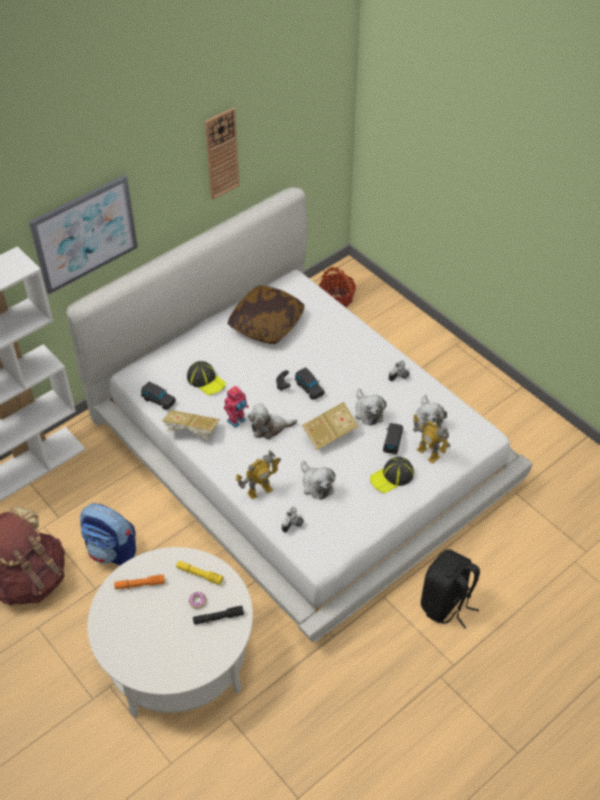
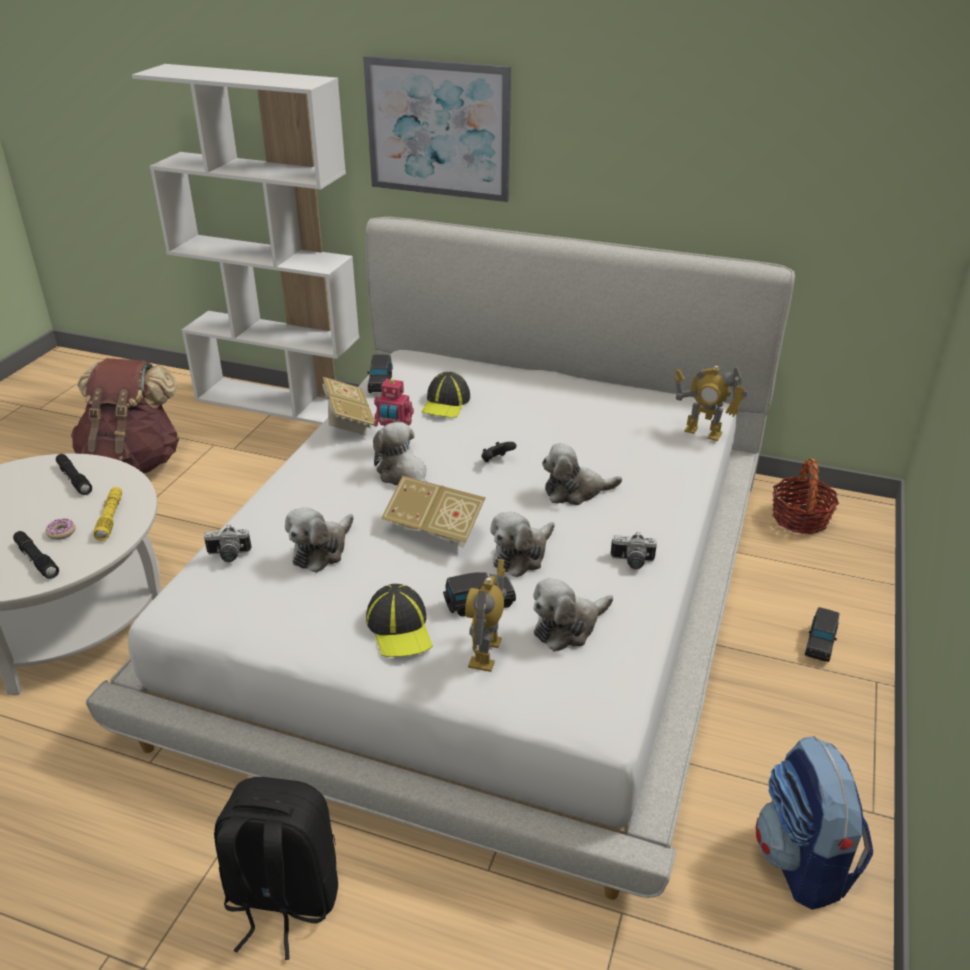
camera: 60 degrees right, 15 degrees down
(112, 551) = (204, 501): backpack -> backpack (803, 862)
(139, 585) = (74, 479): orange flashlight -> black flashlight
(221, 153) = (680, 130): wall clock -> none
(259, 491) = (278, 506): toy robot -> toy robot (703, 432)
(266, 324) = (597, 412): pillow -> none
(309, 388) = (512, 483): black toy car -> black toy car (820, 643)
(332, 368) = (575, 491): none -> plush toy
(392, 477) = (400, 628): cap -> cap turned 135 degrees counterclockwise

